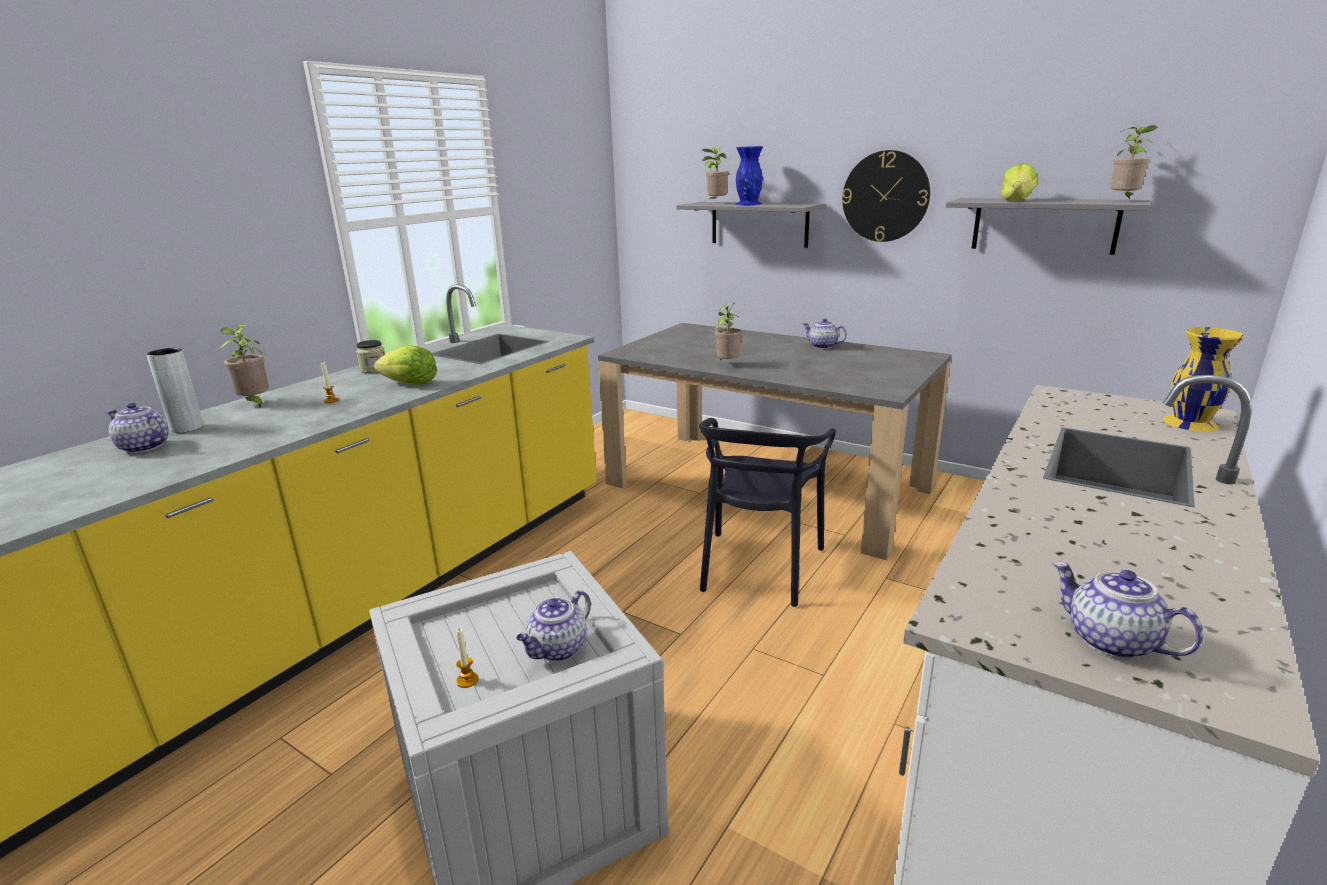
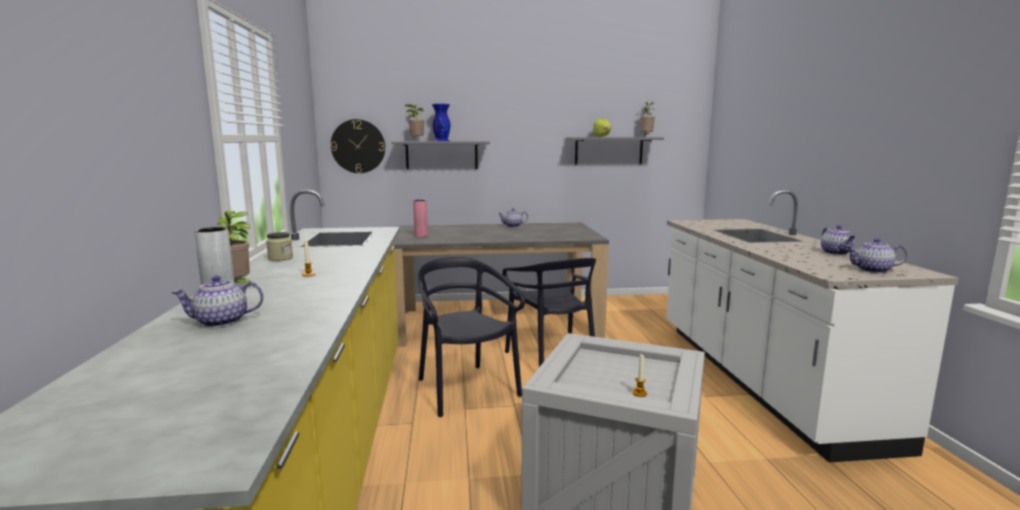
camera: 40 degrees left, 10 degrees down
(410, 384) = (344, 259): lettuce -> none
(558, 650) = (649, 368): teapot -> teapot (836, 253)
(600, 570) = (465, 389): none -> black chair
(666, 347) = (421, 236): none -> pink vase
(727, 364) = (483, 238): potted plant -> none
(885, 196) = (524, 136): wall clock -> wall clock (358, 146)
(1189, 422) = (742, 223): yellow vase -> none

